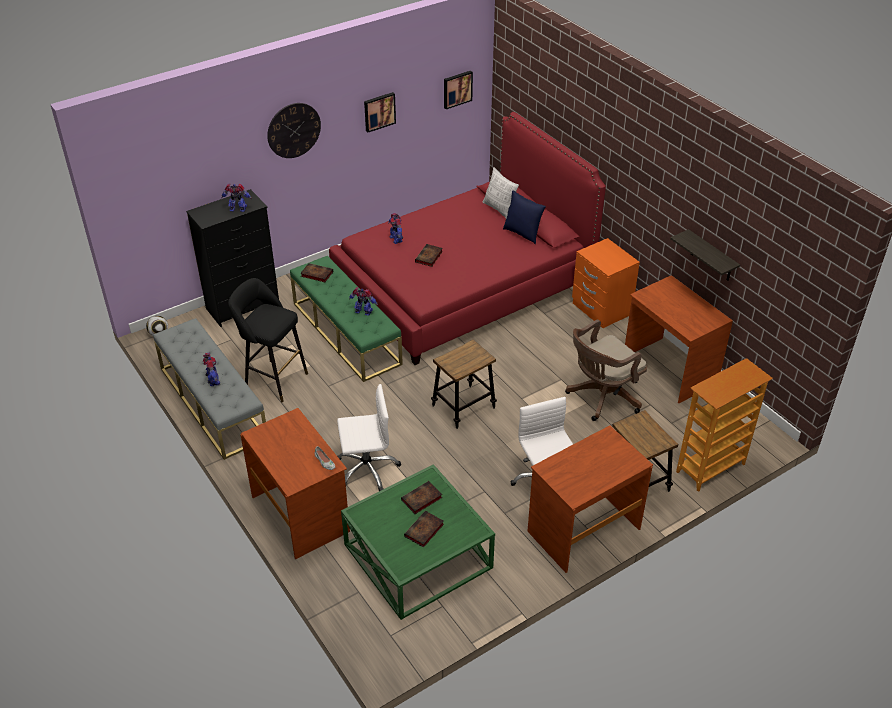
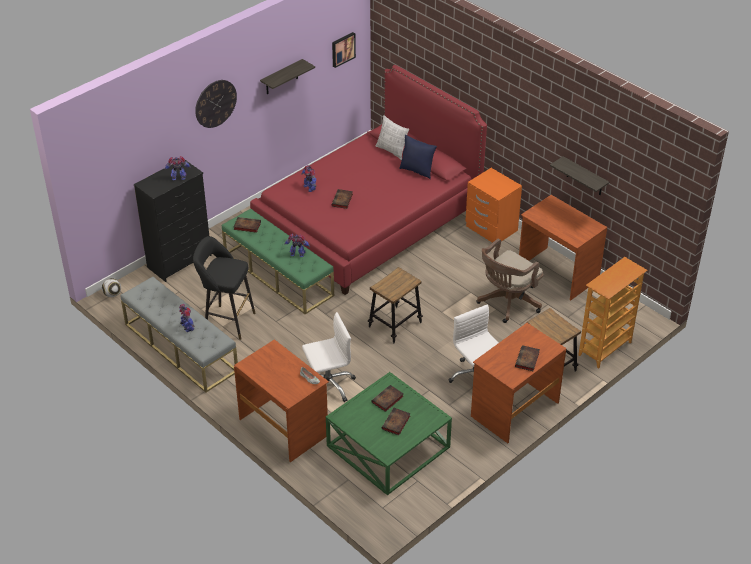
camera: 10 degrees left, 0 degrees up
(379, 111) = (281, 77): picture -> shelf
(600, 474) = (527, 360): none -> book

